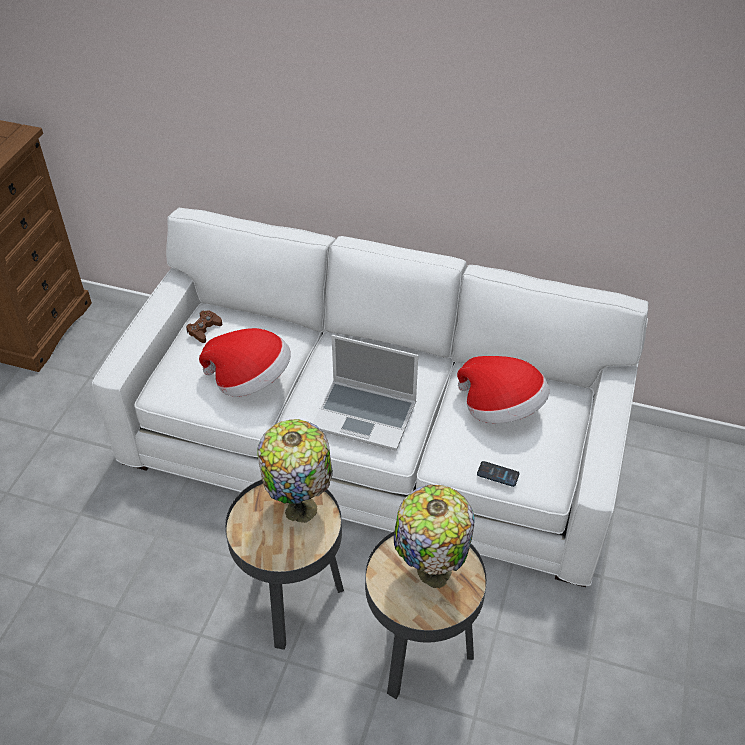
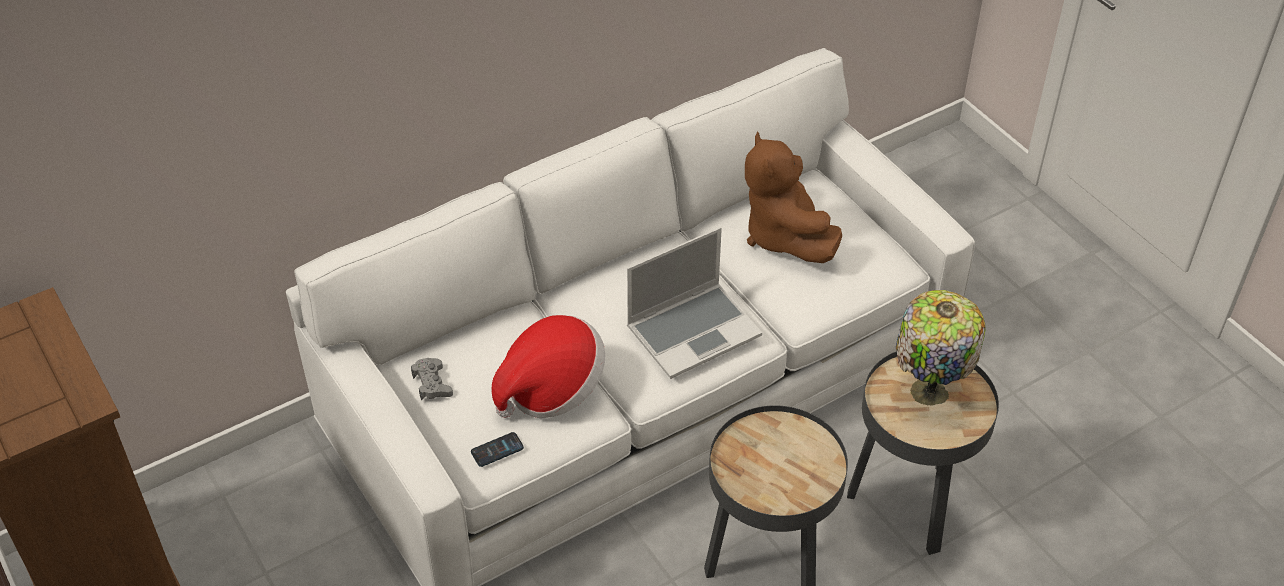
camera: 50 degrees left, 0 degrees up
(204, 329) = (432, 384): brown game controller -> grey game controller
(300, 507) = (768, 439): table lamp -> none
(498, 474) = (854, 288): phone -> phone (497, 450)
(501, 408) = (784, 236): hat -> brown plush toy

